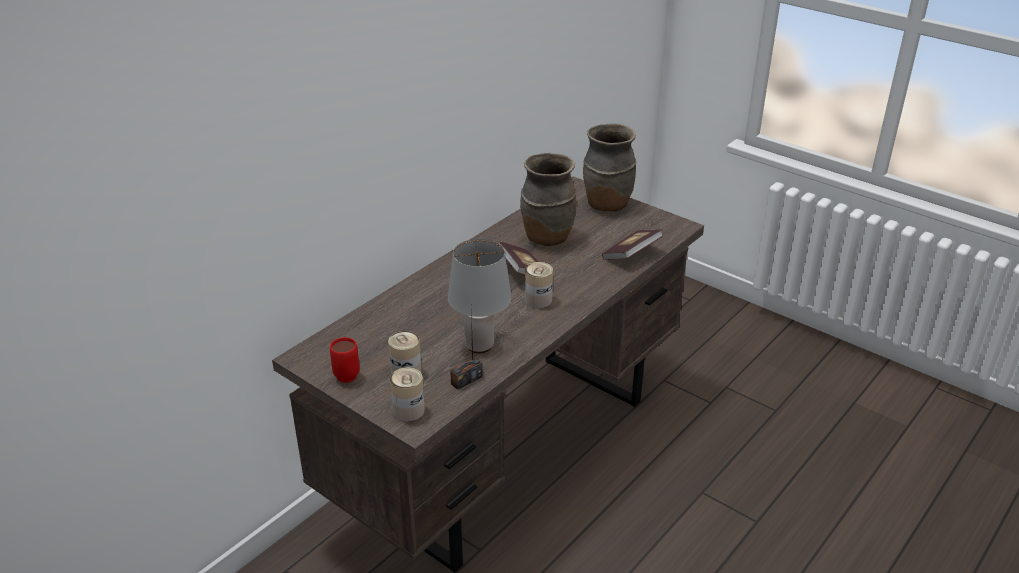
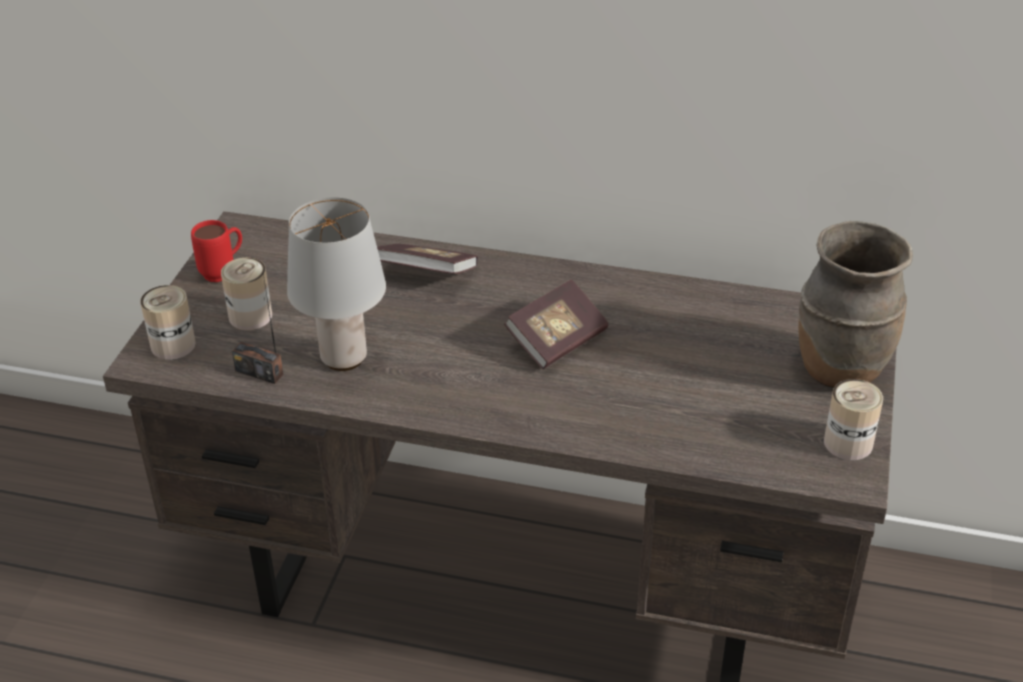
camera: 65 degrees right, 5 degrees up
(538, 300) = (493, 378): can -> can (848, 443)
(546, 237) = (675, 335): brown vase -> none
(631, 255) = (700, 442): book -> book (426, 274)

